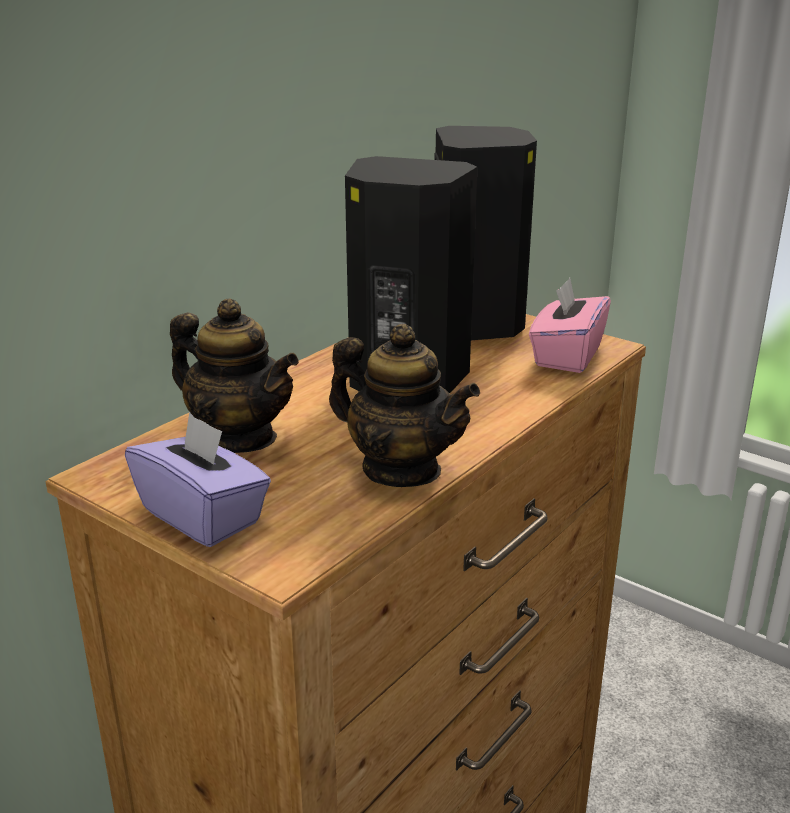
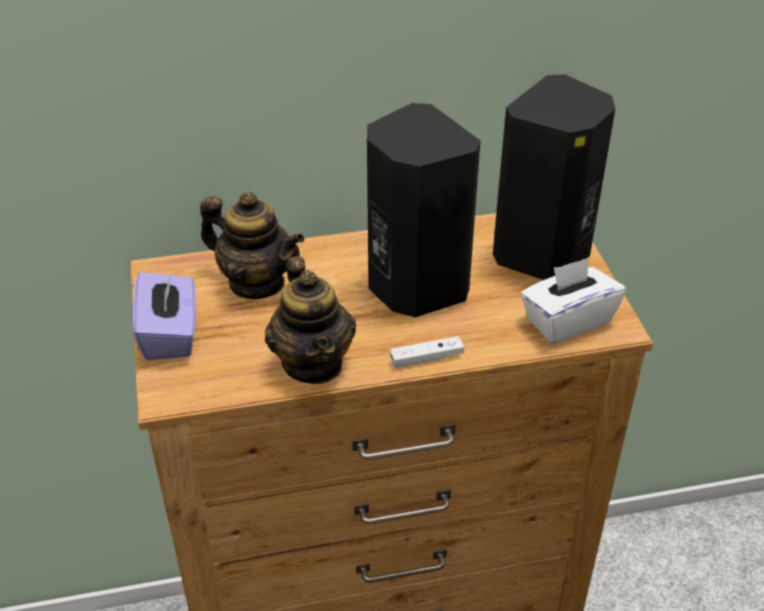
camera: 40 degrees right, 15 degrees up
(239, 438) = (256, 283): teapot -> teapot turned 45 degrees counterclockwise
(499, 422) = (426, 358): none -> white game controller
(566, 356) = (567, 321): pink tissue box -> white tissue box

